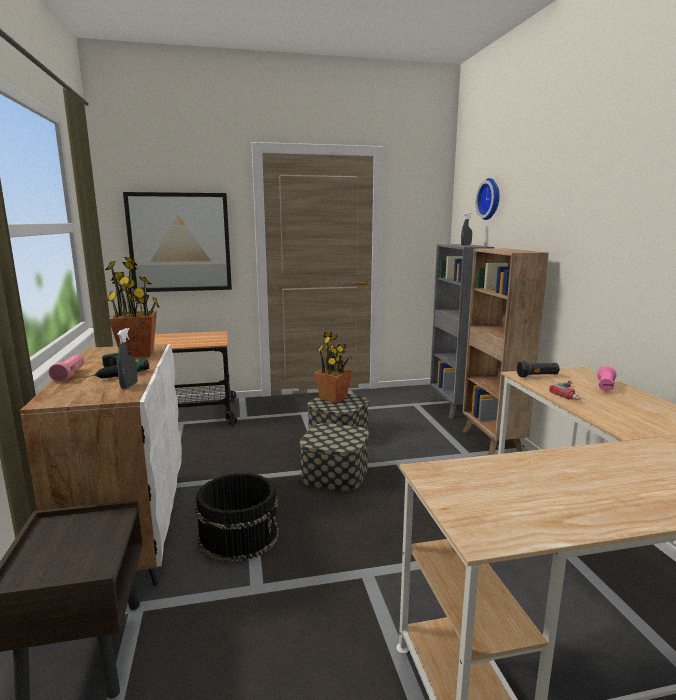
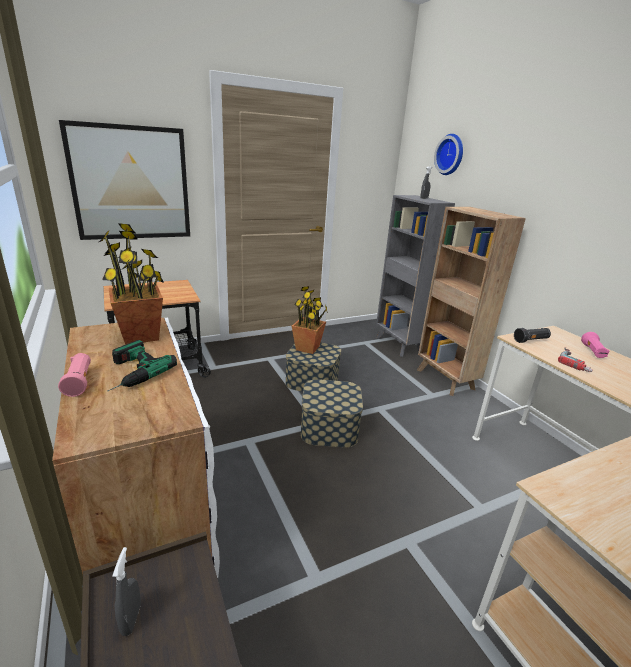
camera: 15 degrees left, 10 degrees up
(129, 386) = (171, 397): grey spray bottle -> grey spray bottle (131, 619)
(239, 535) = (271, 514): black bucket -> none

